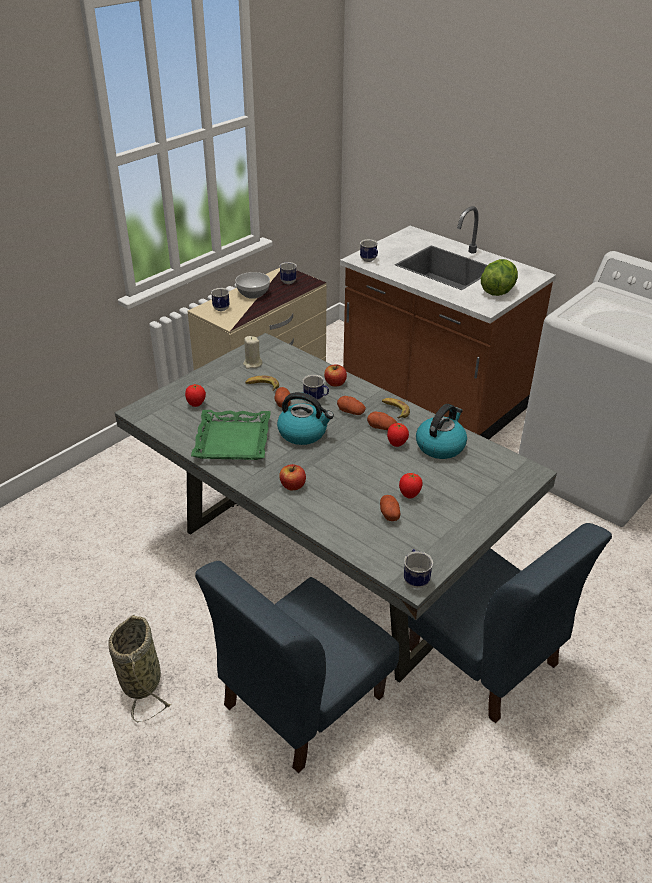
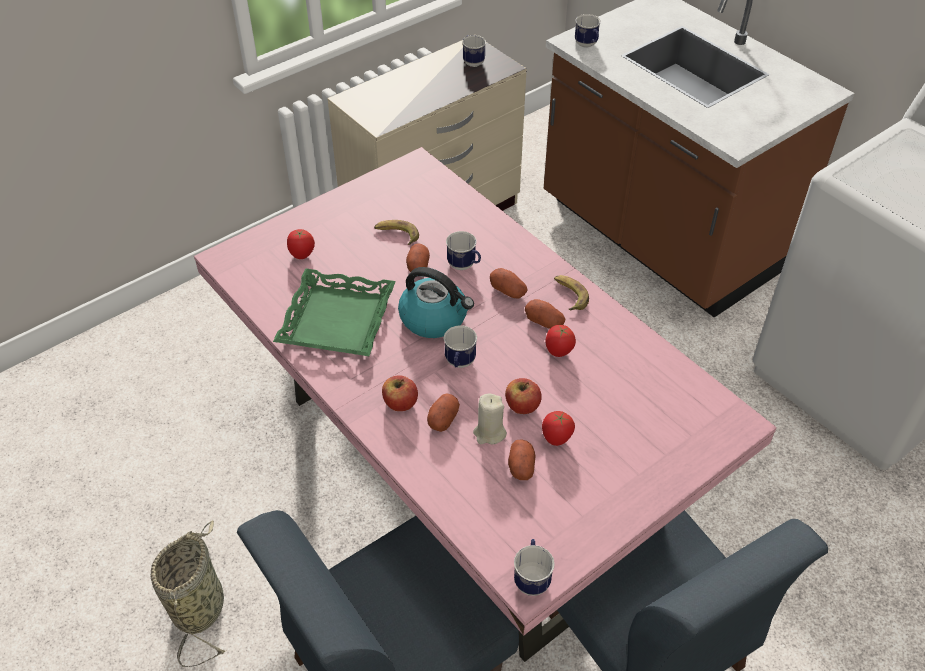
camera: 10 degrees right, 10 degrees up
(221, 310) = (372, 101): mug -> mug (459, 364)
(252, 364) = (392, 197): beige candle -> beige candle (489, 433)
(253, 293) = (421, 78): bowl -> none
(322, 567) = (459, 476): grey dining table -> pink dining table
(326, 492) = (443, 419): none -> potato
(335, 383) = (497, 241): apple -> apple (522, 406)
(440, 446) = (619, 362): kettle -> none
(497, 291) = (760, 115): lettuce -> none

